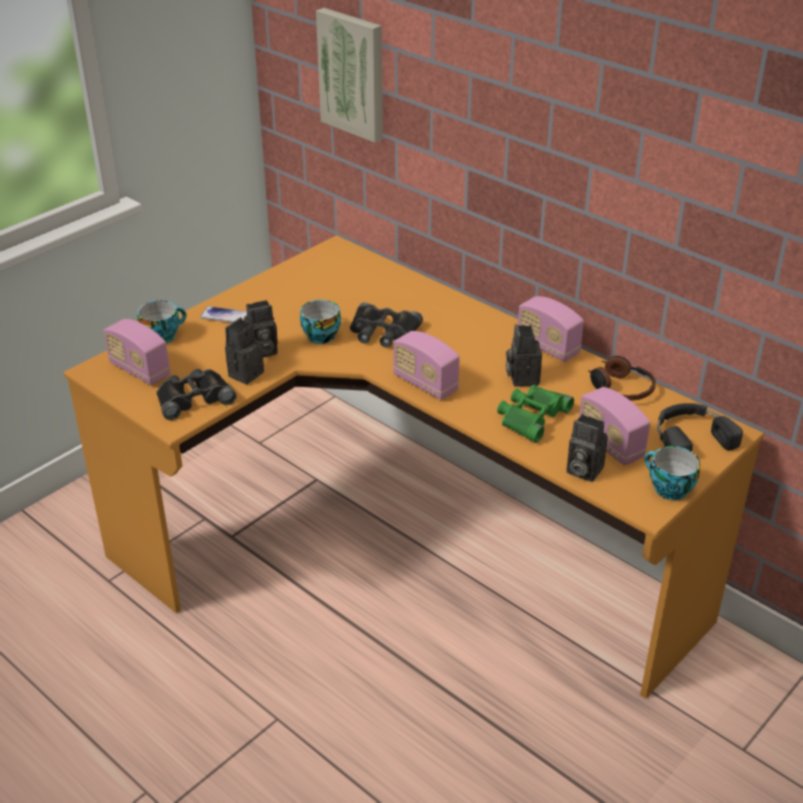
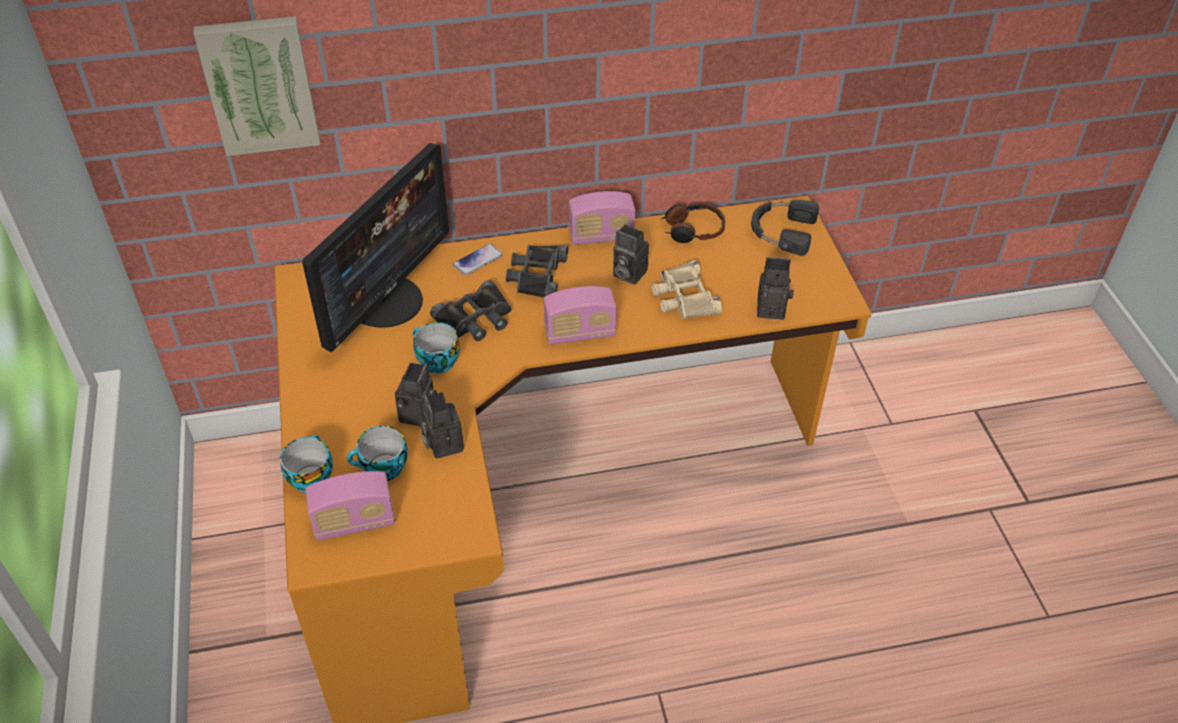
camera: 55 degrees left, 10 degrees up
(193, 398) = (446, 501): black binoculars -> black binoculars (536, 275)
(224, 316) = (328, 414): phone -> phone (478, 260)
(355, 289) = (386, 301): none -> monitor
(531, 417) = (683, 297): green binoculars -> beige binoculars
(582, 470) = (772, 308): camera -> camera turned 150 degrees counterclockwise
(610, 445) = (756, 276): radio -> none
(667, 489) = (830, 278): cup -> cup (382, 469)

